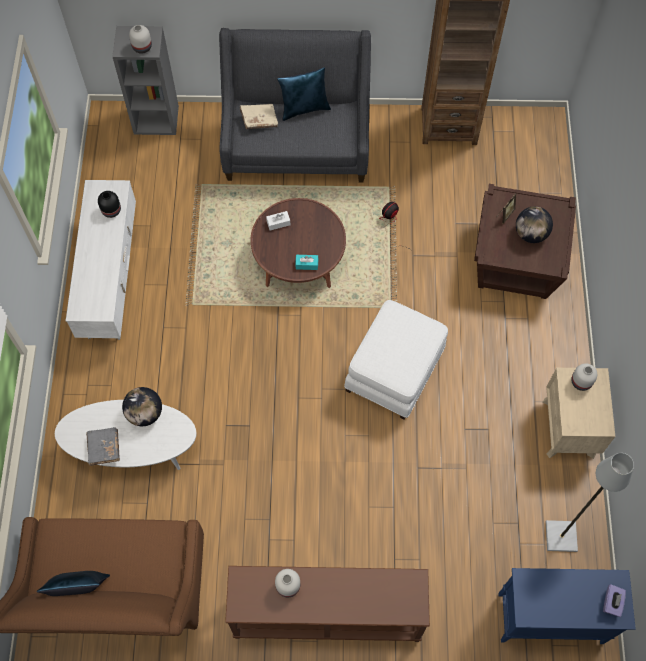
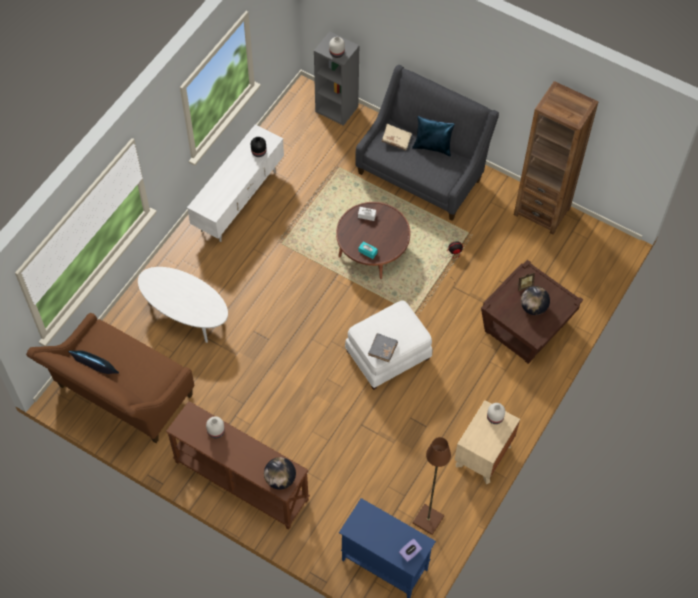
camera: 30 degrees right, 5 degrees down
(104, 448) = (163, 299): grey book -> grey book (382, 350)
(145, 413) = (201, 291): globe -> globe (280, 479)
(560, 536) = (428, 519): grey floor lamp -> brown floor lamp

